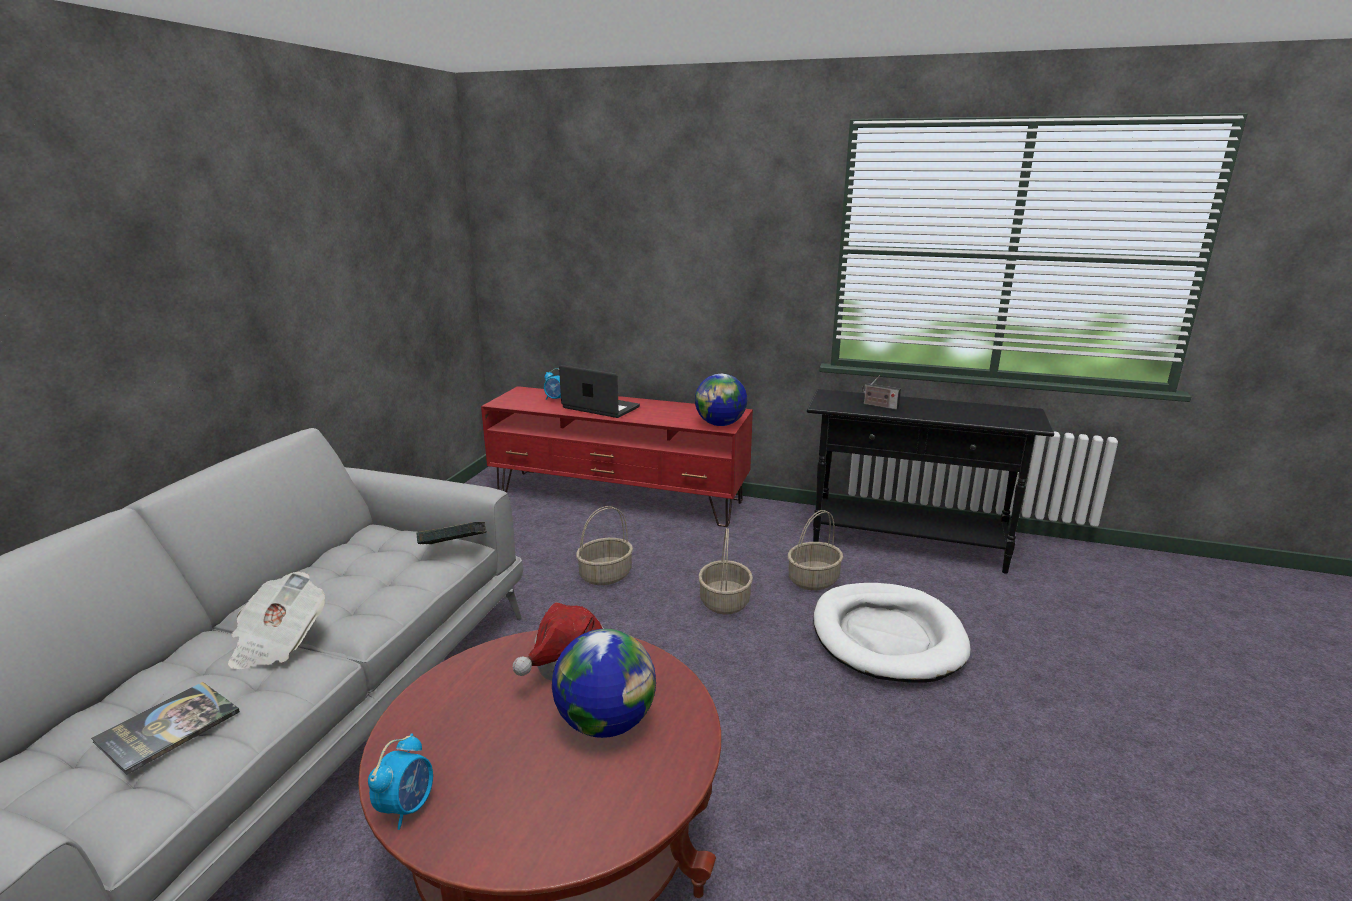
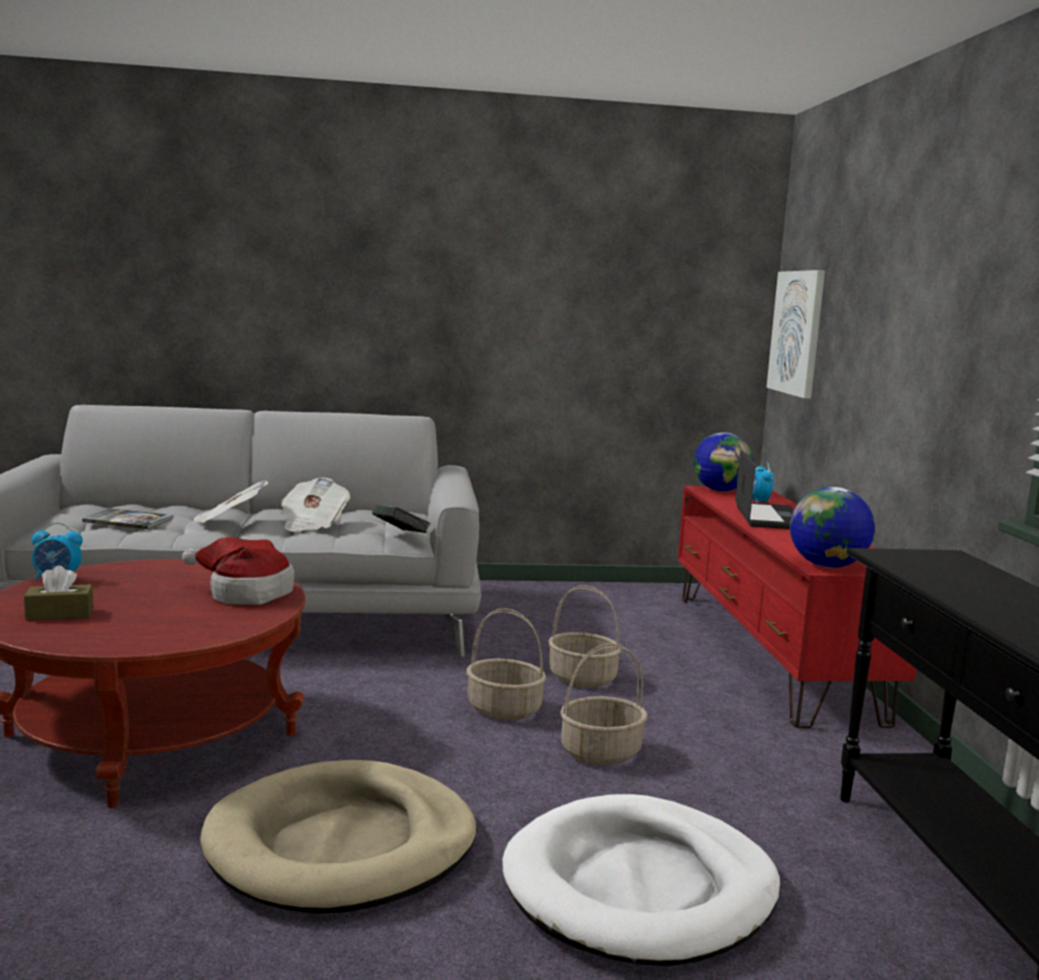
camera: 65 degrees right, 10 degrees down
(349, 589) = (312, 524): none -> newspaper
(522, 263) = (797, 332): none -> picture
(560, 804) = (60, 614): none -> brown tissue box
(606, 722) = (162, 615): globe -> globe (720, 490)
(811, 749) = (342, 845): none -> beige dog bed
(813, 579) = (733, 809): basket -> basket (505, 709)
(879, 406) = (956, 581): radio -> none

